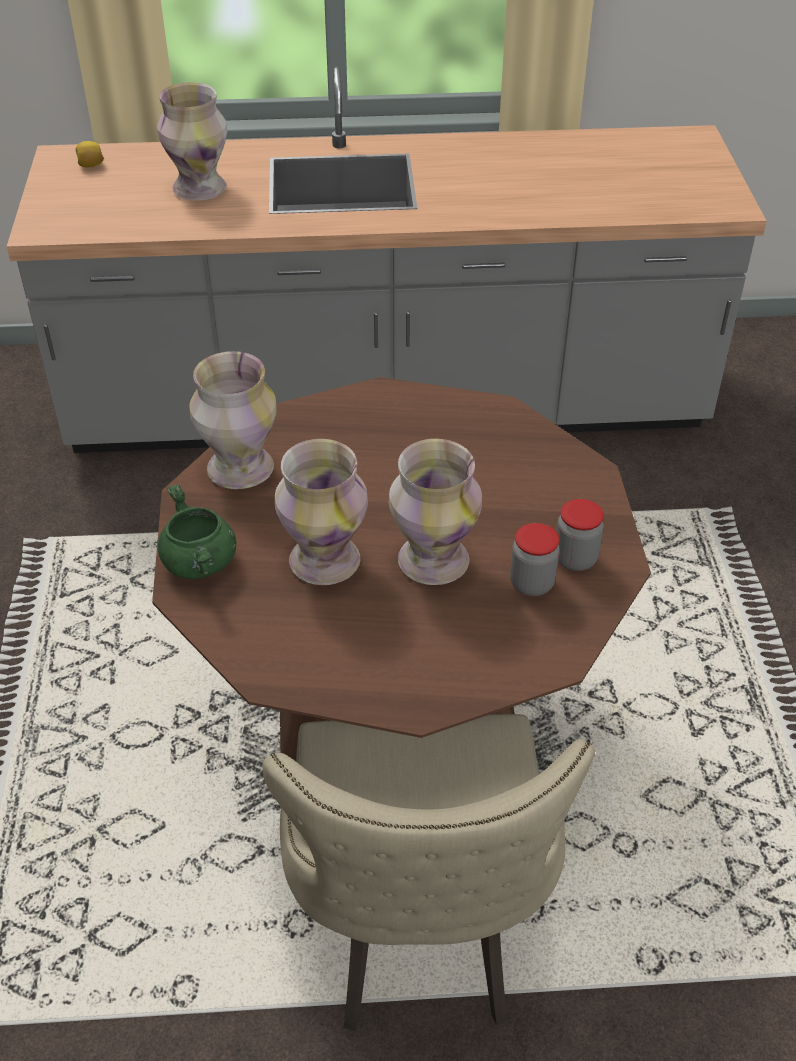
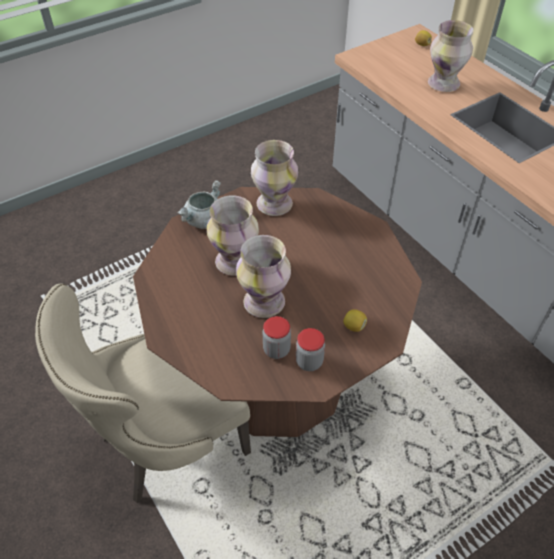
camera: 60 degrees right, 5 degrees up
(200, 563) = (204, 221): green cooking pot -> grey cooking pot
(544, 490) = (354, 326): none -> lemon

